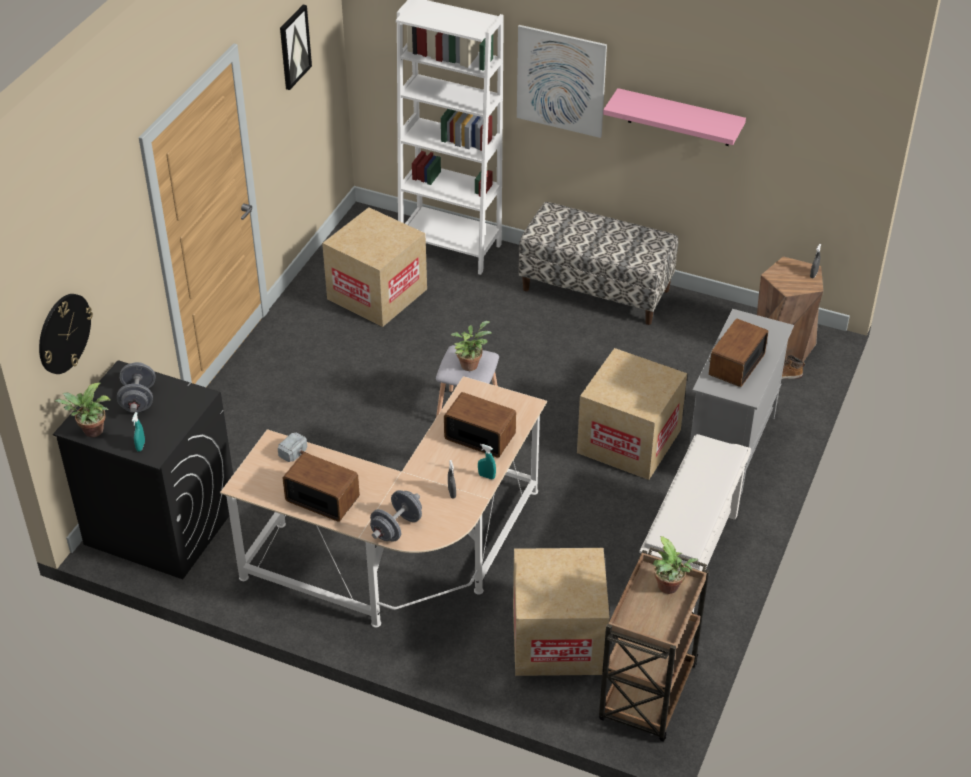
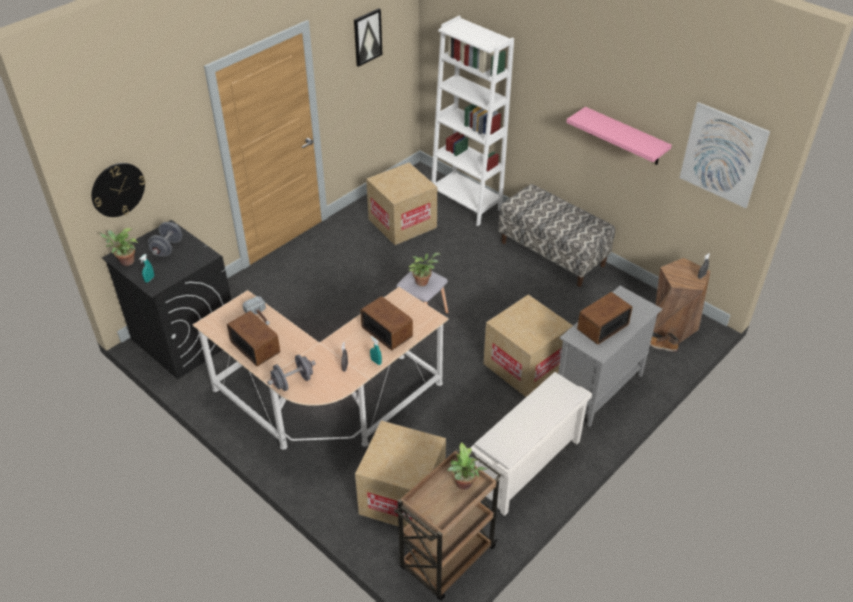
camera: 20 degrees right, 0 degrees up
(561, 81) = (548, 95): picture -> picture (723, 155)

